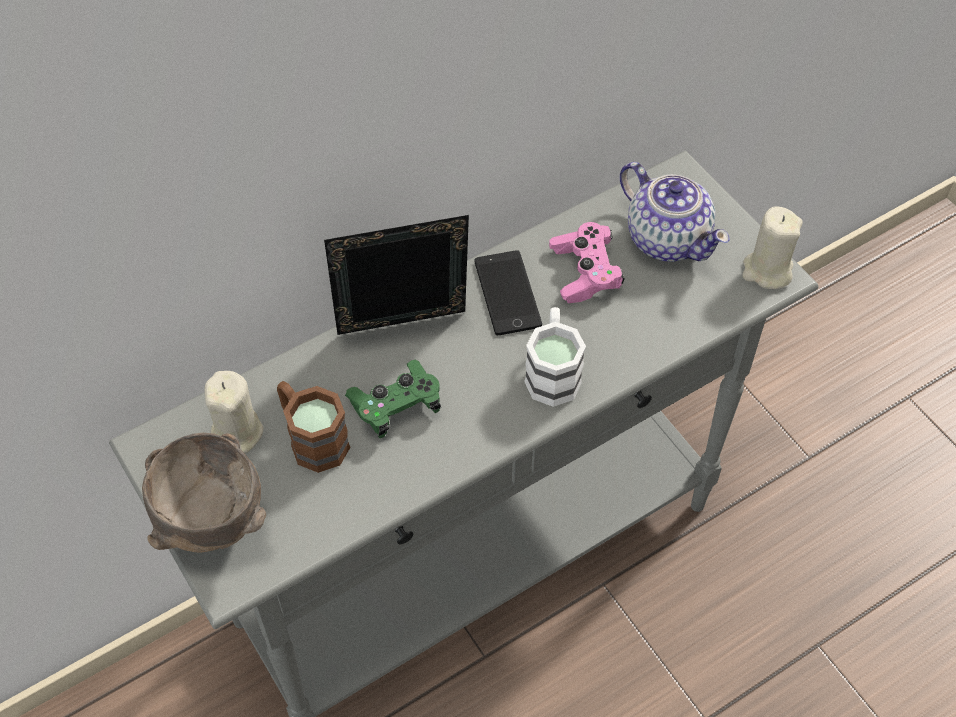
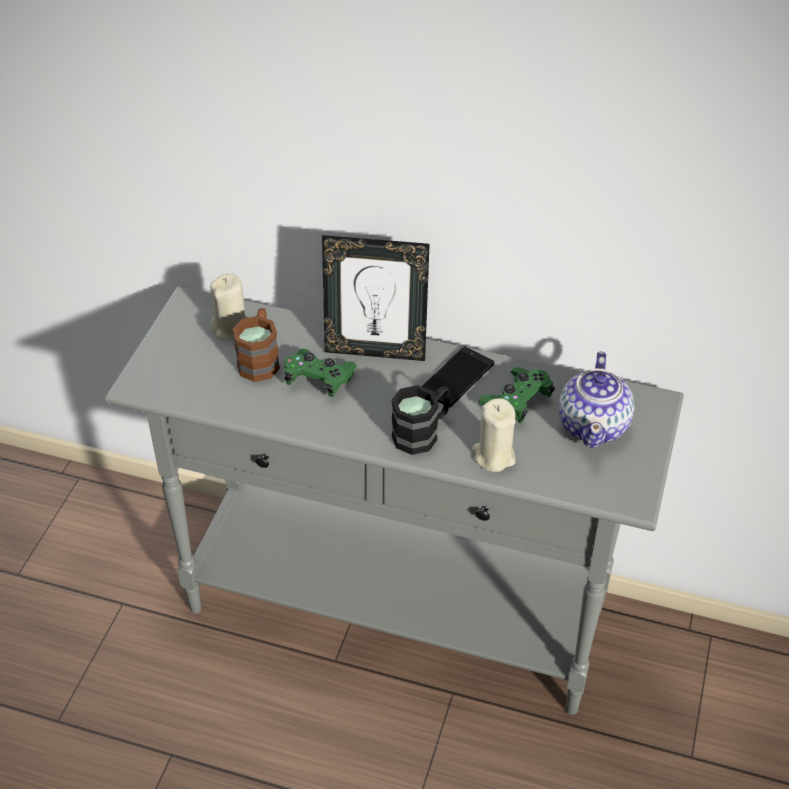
camera: 50 degrees right, 10 degrees down
(212, 524) = (164, 356): brown bowl -> none
(403, 331) = (375, 350): picture frame -> picture frame turned 150 degrees clockwise
(552, 371) = (422, 432): white mug -> black mug
(585, 272) = (516, 402): pink game controller -> green game controller
(767, 271) = (630, 491): beige candle -> beige candle (493, 456)

